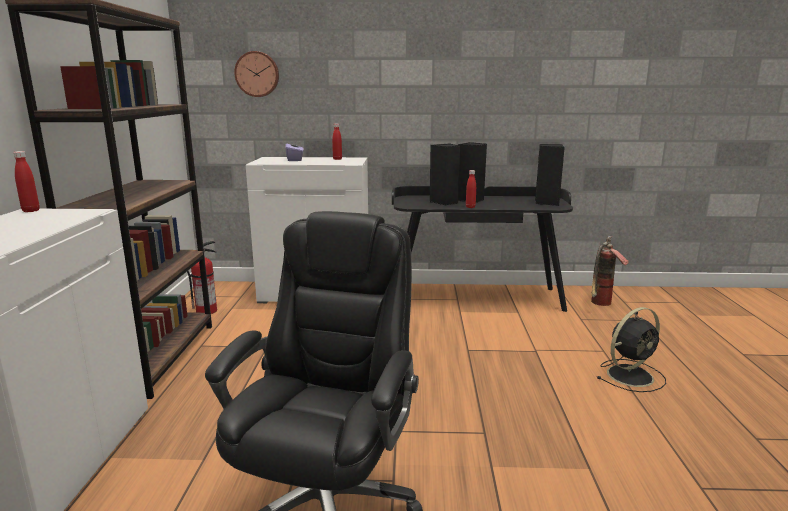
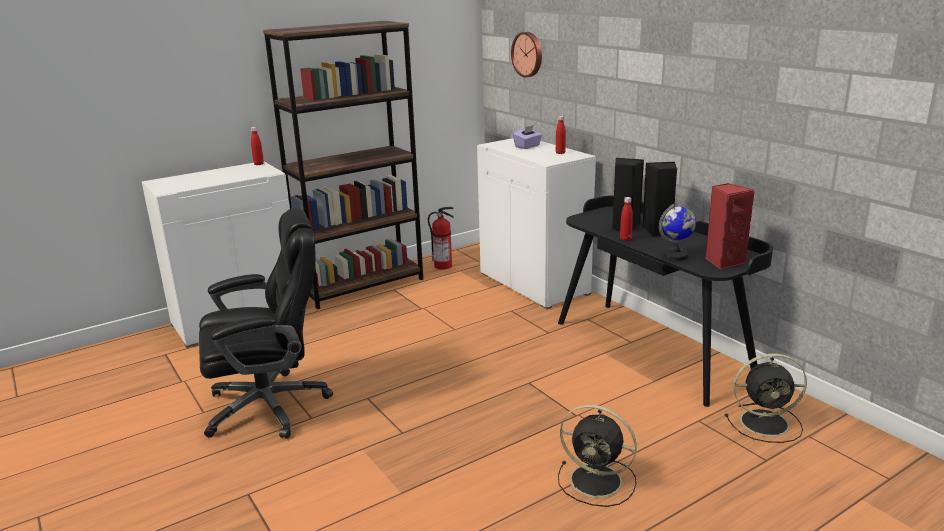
camera: 55 degrees right, 5 degrees up
(521, 206) = (676, 256): none -> globe
(547, 202) = (723, 261): black speaker -> red speaker
(601, 305) = (766, 423): fire extinguisher -> black fan

